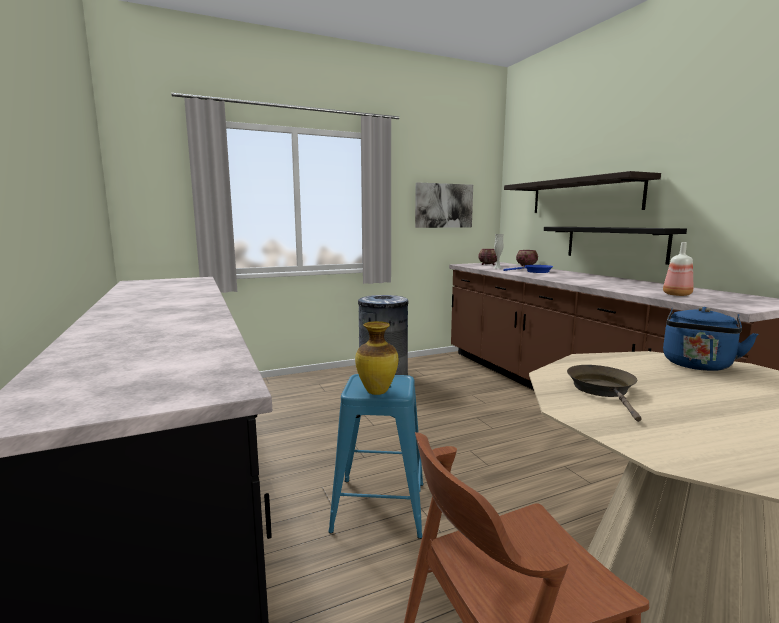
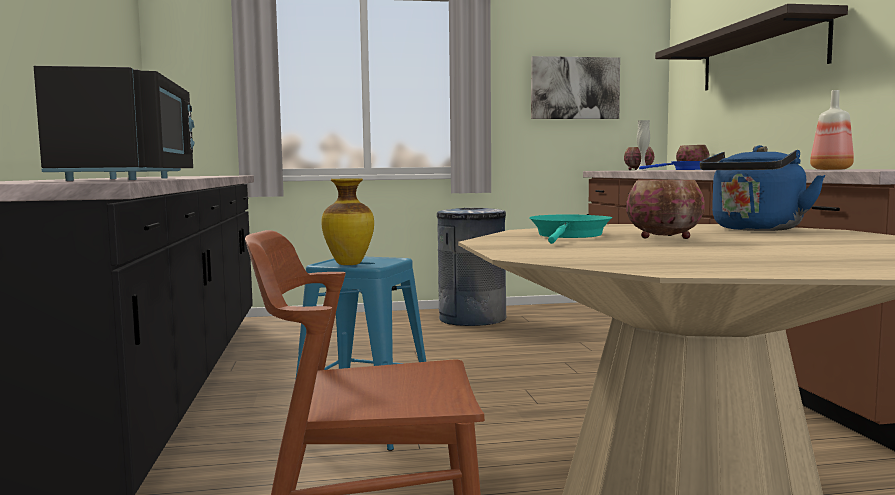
camera: 15 degrees right, 5 degrees down
(205, 349) = (131, 179): none -> black microwave
(603, 390) = (569, 236): brown frying pan -> turquoise frying pan
(614, 243) = (798, 119): black shelf -> none
(679, 393) = (666, 238): none -> bowl

